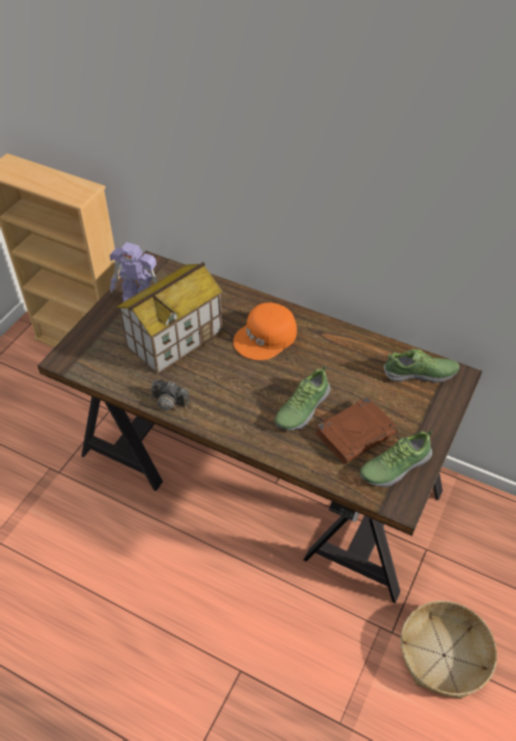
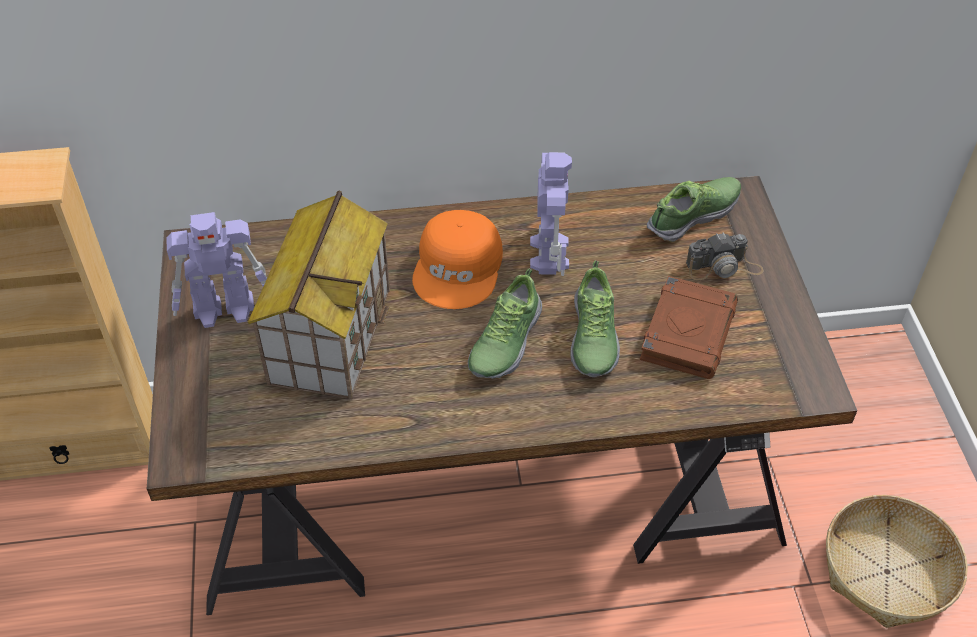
camera: 35 degrees left, 0 degrees up
(171, 404) = (412, 429): camera -> camera (724, 267)
(320, 353) = (549, 252): none -> toy robot
(394, 466) = (768, 347): shoe -> shoe (504, 342)

